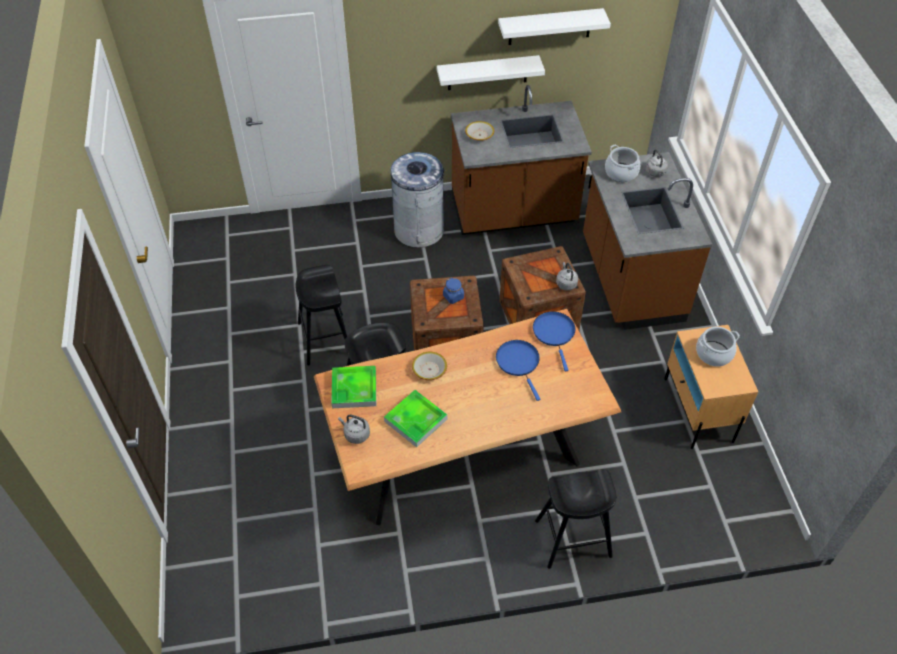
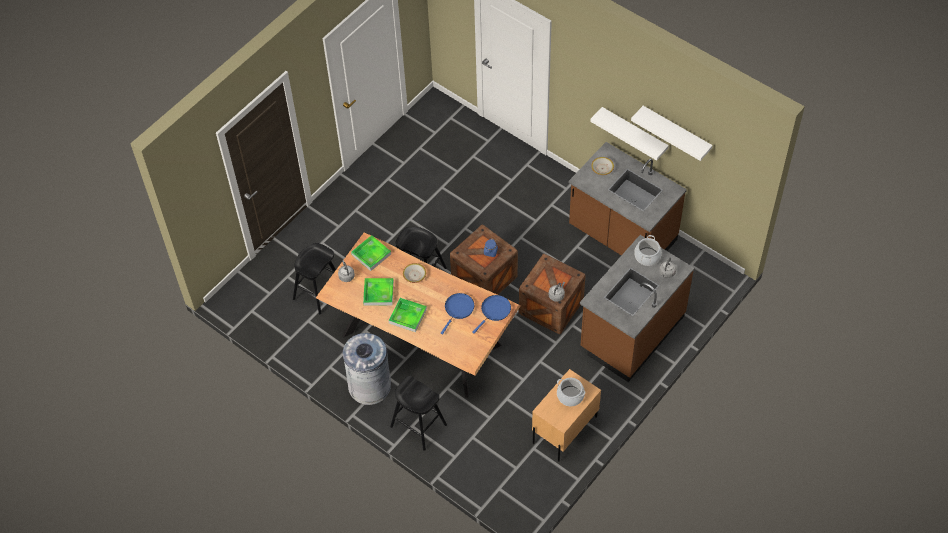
camera: 50 degrees right, 5 degrees up
(325, 339) = (429, 222): black stool -> black stool (318, 292)
(419, 230) = (554, 200): grey trash can -> grey trash can (370, 386)
(478, 415) = (407, 316): none -> tray

